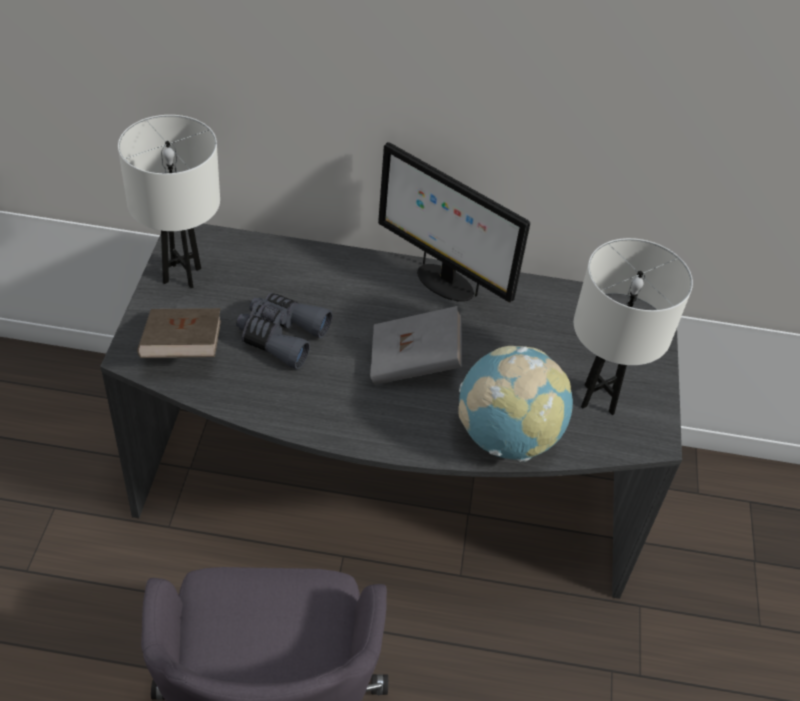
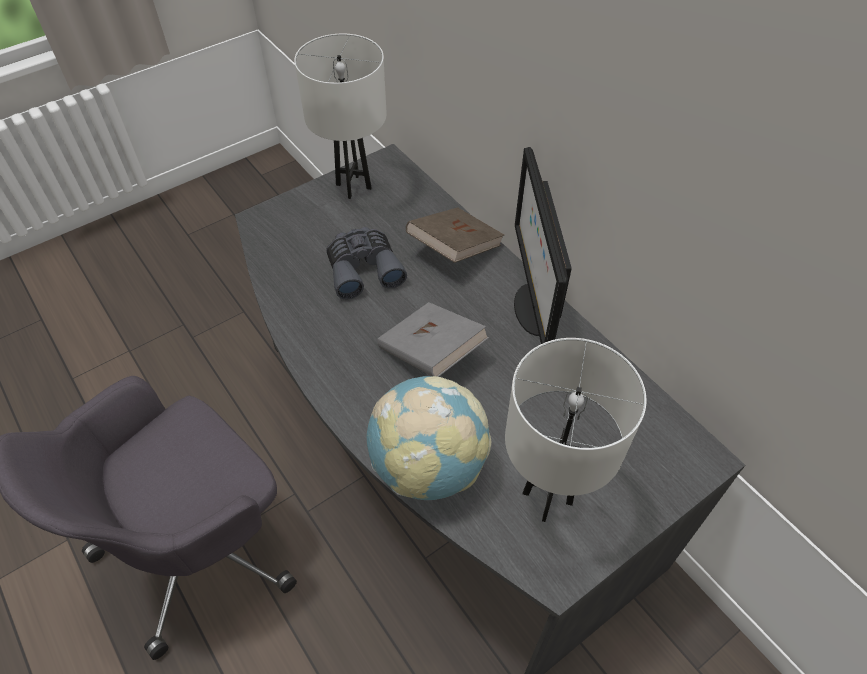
camera: 50 degrees right, 5 degrees up
(182, 349) = (292, 235): brown book -> brown book (454, 249)

